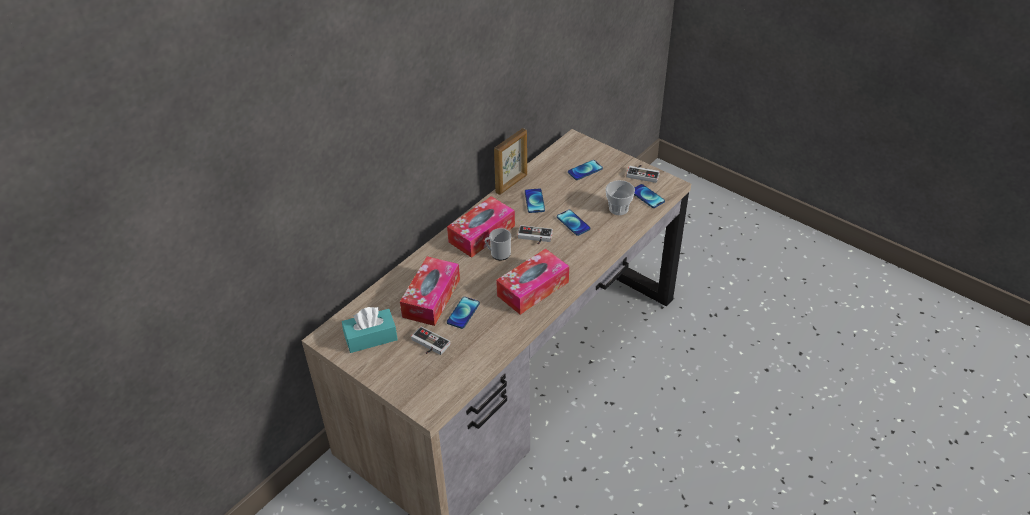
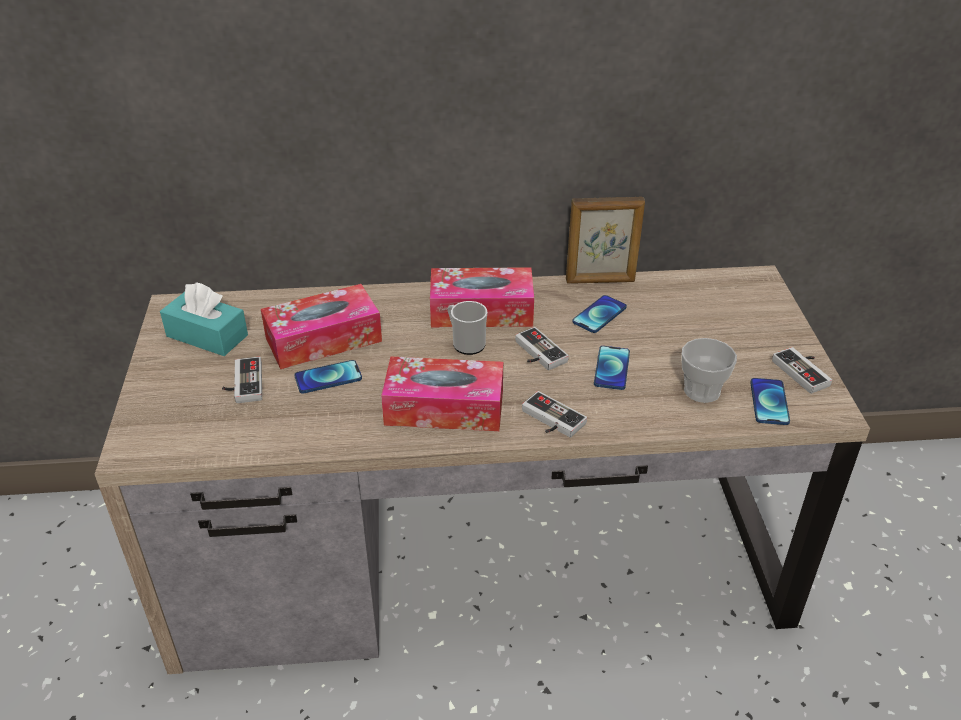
camera: 45 degrees right, 5 degrees down
(581, 263) = (549, 420): none -> game controller
(585, 170) = (721, 320): phone -> none

